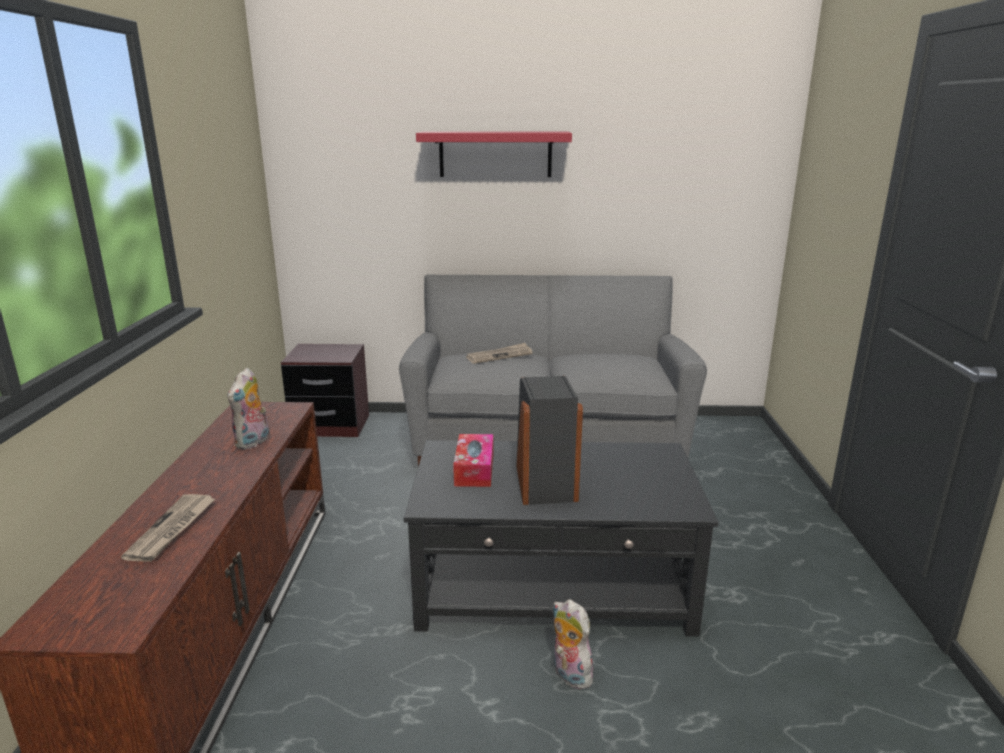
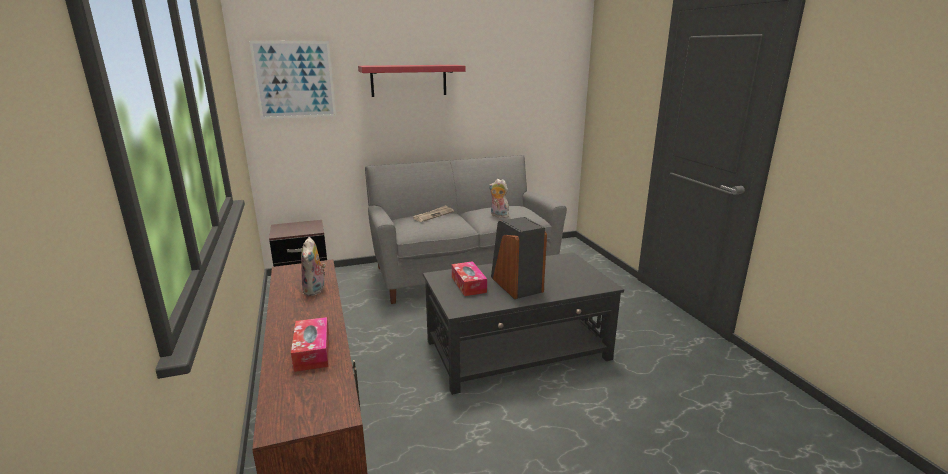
camera: 20 degrees left, 0 degrees up
(172, 529) = (312, 351): newspaper -> tissue box
(337, 150) = (294, 80): none -> picture
(569, 674) = (557, 395): plush toy -> plush toy (498, 215)

